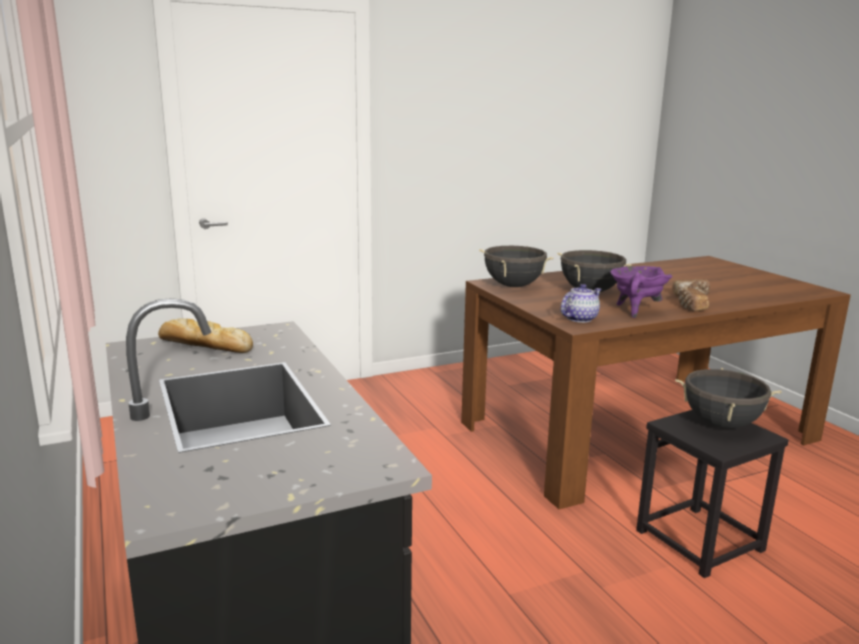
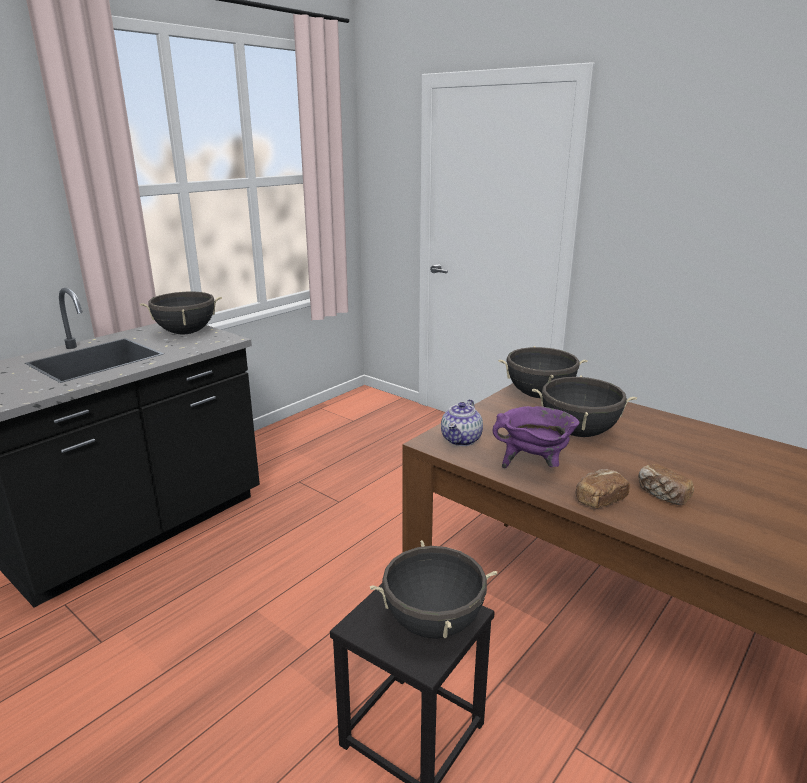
camera: 65 degrees right, 5 degrees up
(203, 345) = (186, 333): bread -> black cooking pot
(579, 318) = (461, 440): teapot -> teapot turned 90 degrees clockwise

